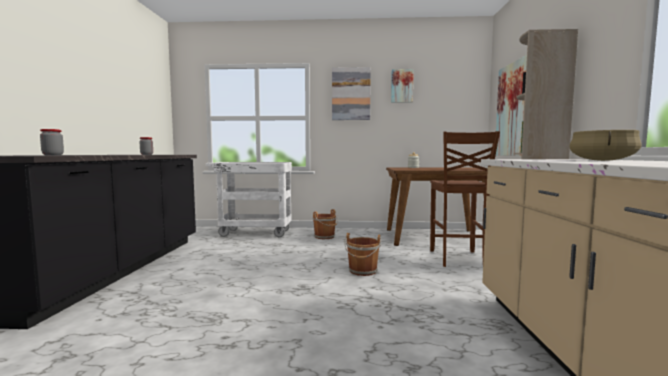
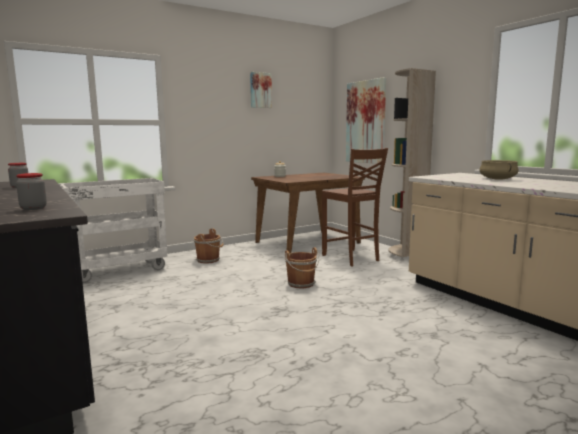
camera: 35 degrees left, 5 degrees up
(351, 94) = (210, 96): picture -> none

